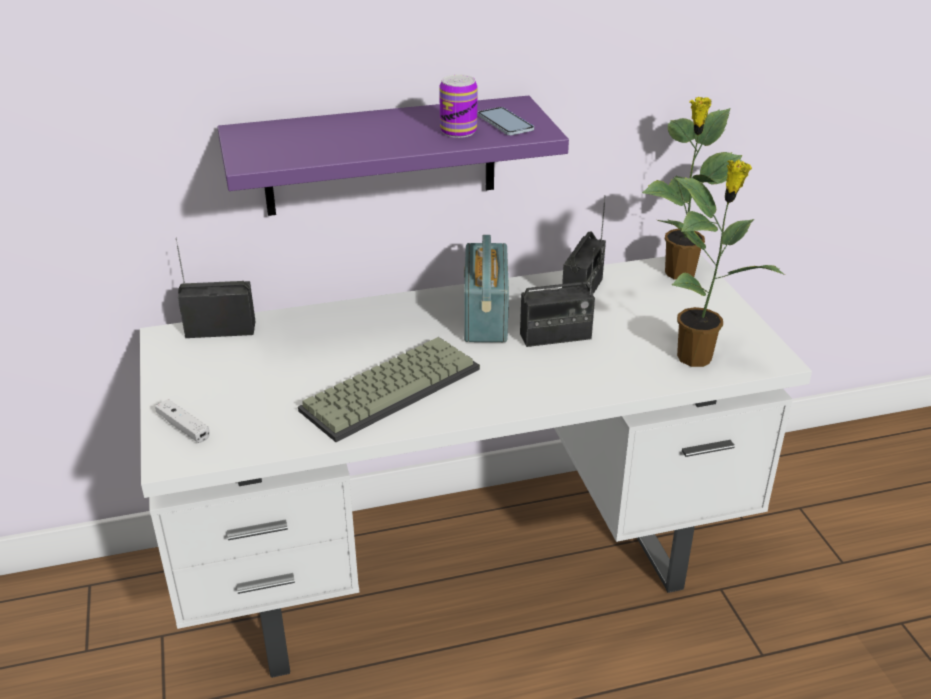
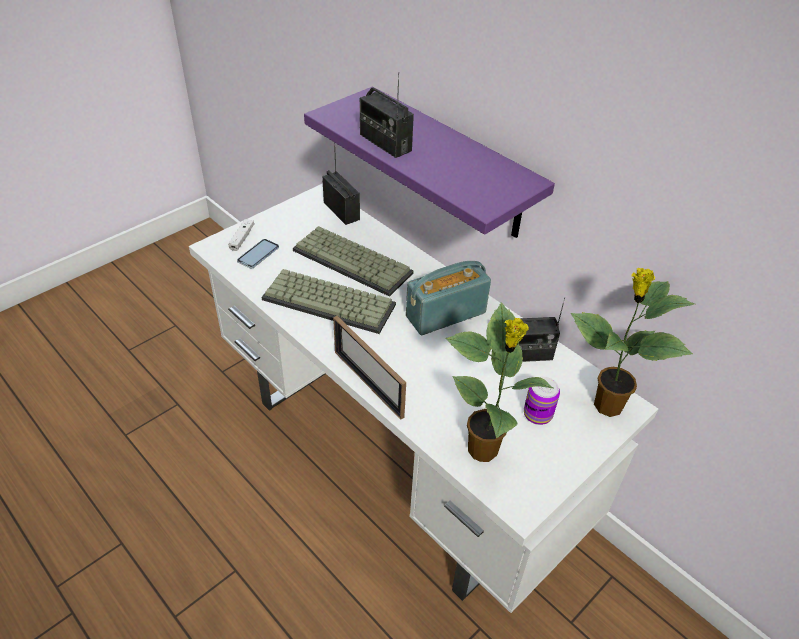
camera: 60 degrees right, 10 degrees up
(332, 349) = (354, 261): none -> keyboard
(458, 131) = (448, 171): can -> can (537, 414)
(505, 123) = (484, 187): phone -> phone (258, 254)
(553, 400) = (368, 383): none -> picture frame
(555, 336) = (449, 359): radio -> radio (385, 143)

